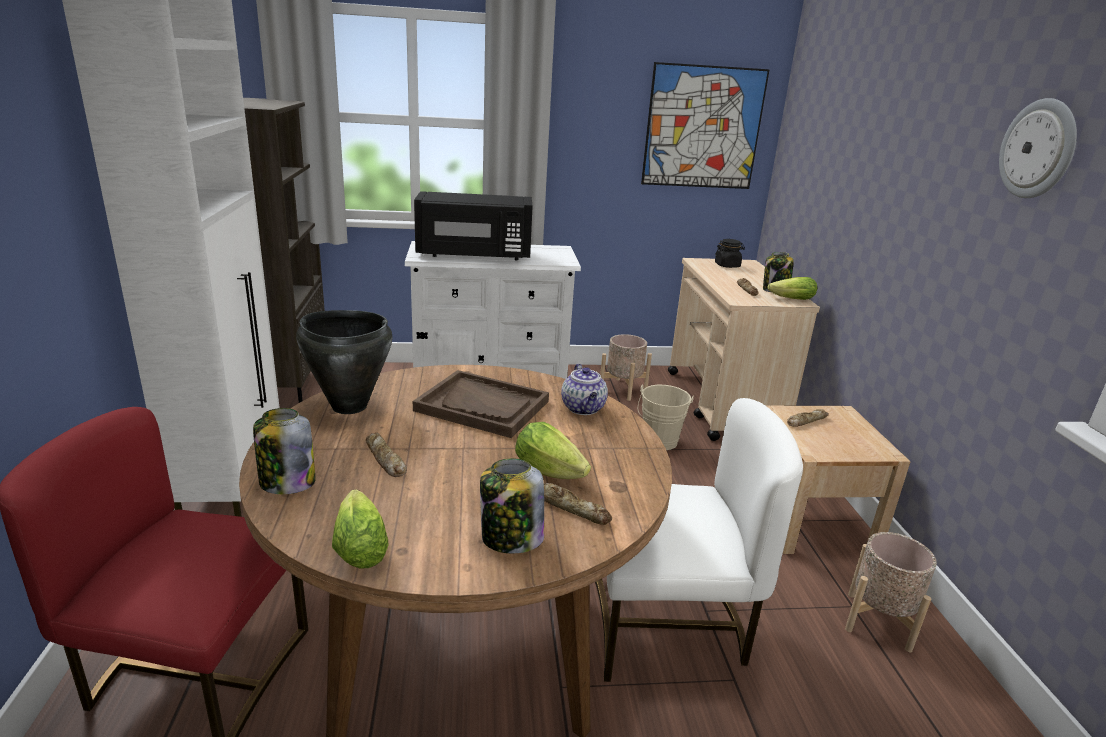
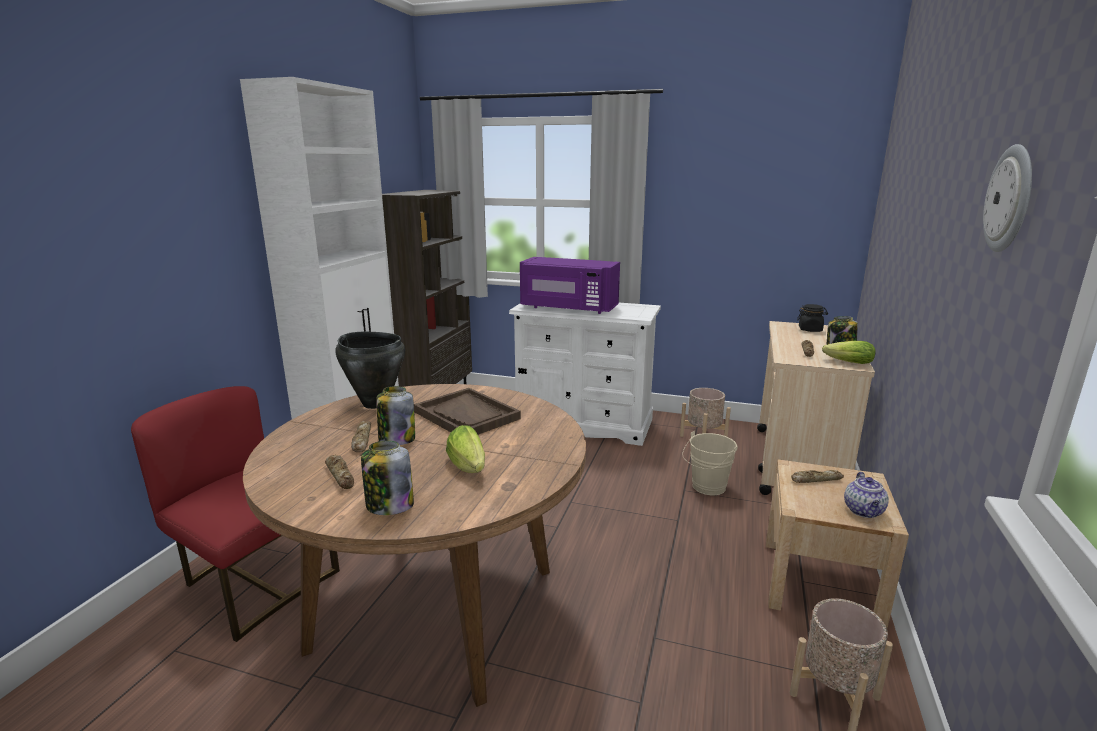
camera: 25 degrees right, 5 degrees down
(286, 482) = (288, 444): jar -> jar (396, 439)
(360, 544) = (291, 489): lettuce -> none
(474, 255) = (568, 308): black microwave -> purple microwave
(571, 508) = (455, 494): bread -> bread (341, 475)
(584, 409) = (543, 427): teapot -> teapot (864, 511)
(668, 627) = (609, 641): white chair -> none
(703, 128) = (793, 201): picture -> none

